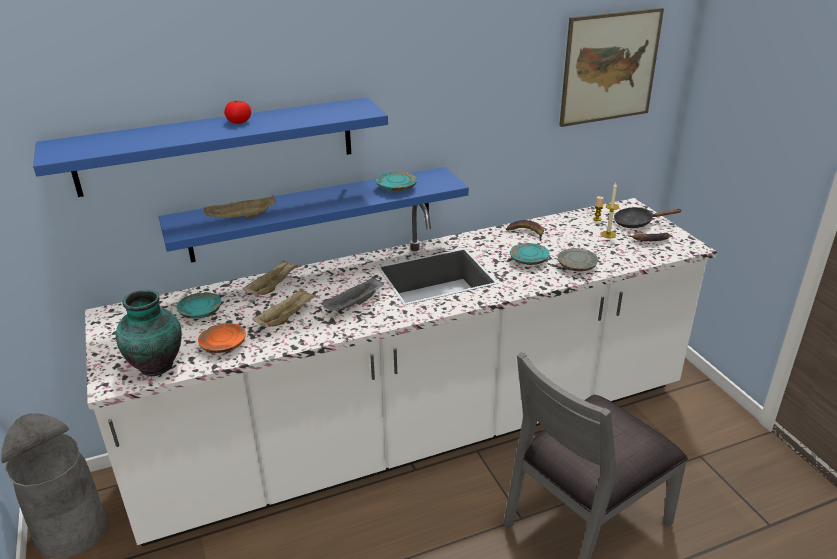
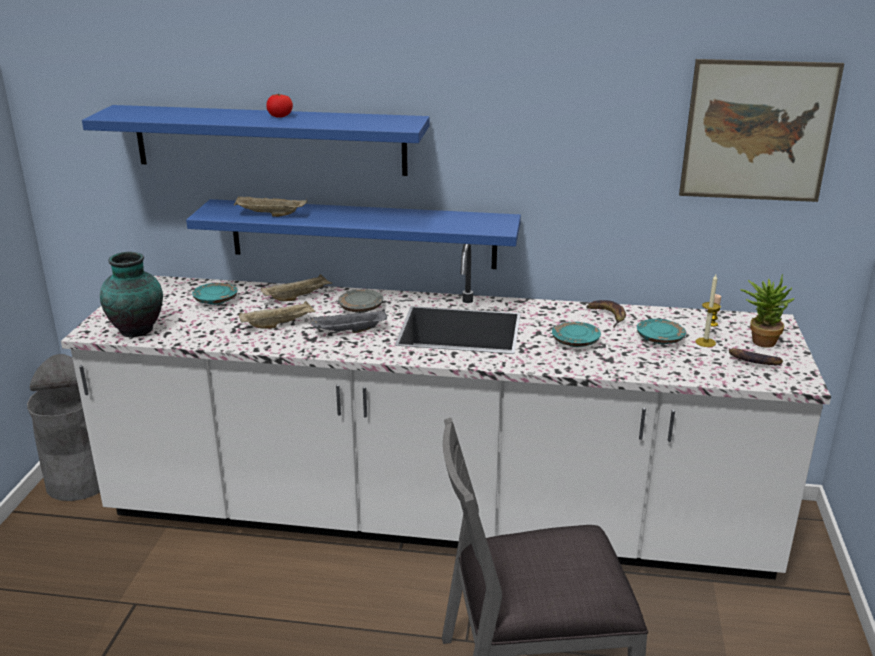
camera: 30 degrees right, 5 degrees down
(223, 345) = (203, 330): orange plate -> none
(396, 188) = (441, 222): turquoise plate -> turquoise plate (659, 339)
(577, 266) = (624, 362): grey plate -> grey plate (361, 308)
(637, 223) = (760, 340): black frying pan -> potted plant

